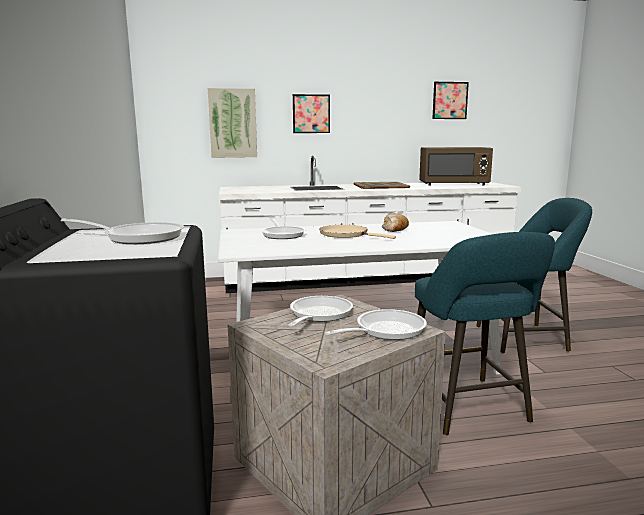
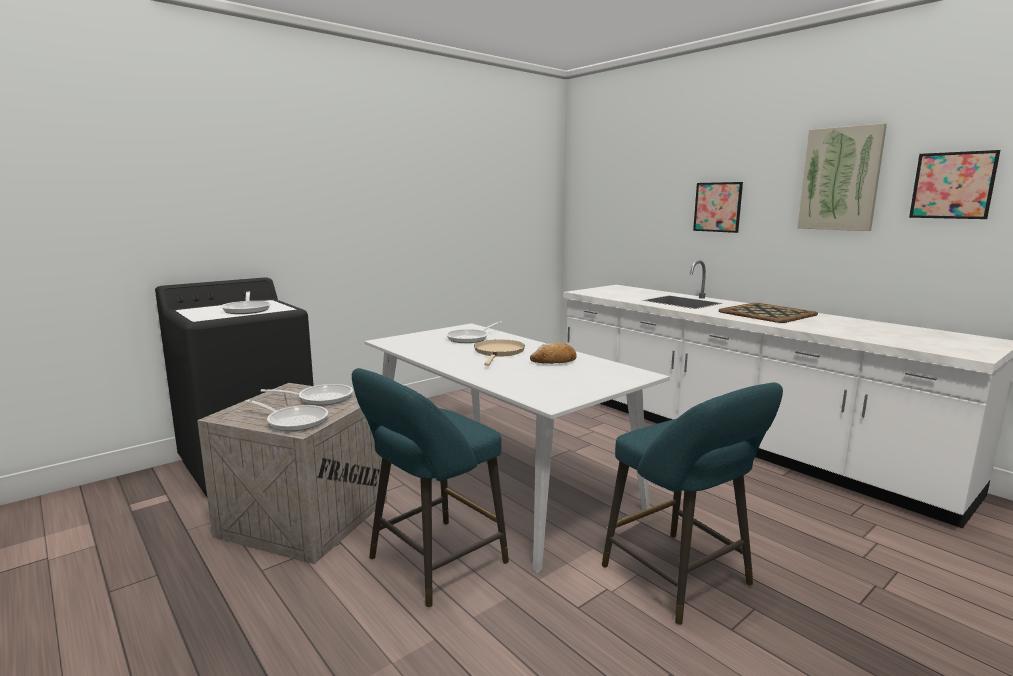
camera: 60 degrees right, 0 degrees up
(232, 123) = (635, 217): picture -> picture (840, 179)
(453, 184) = (893, 333): brown microwave -> none

